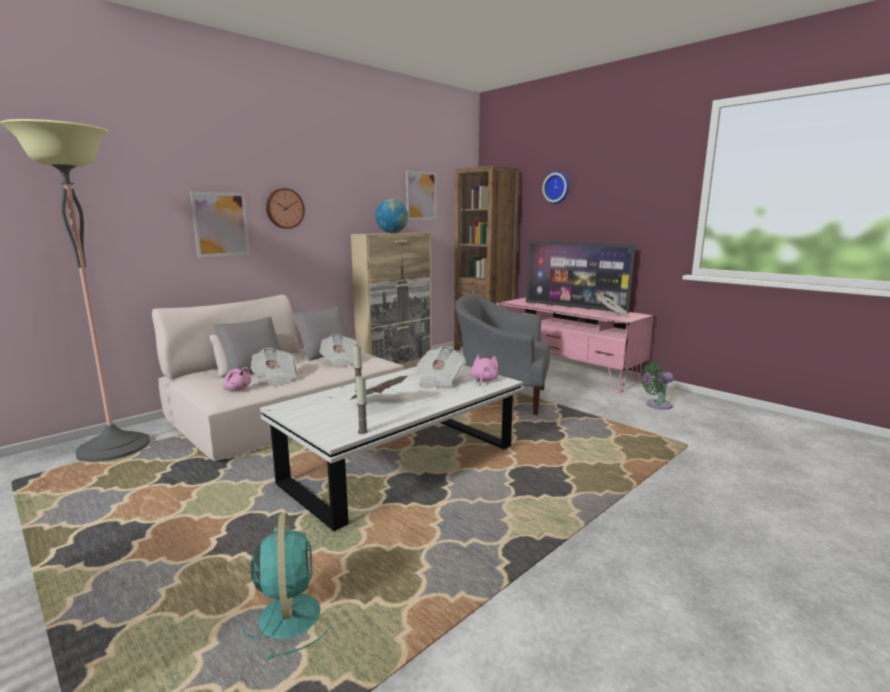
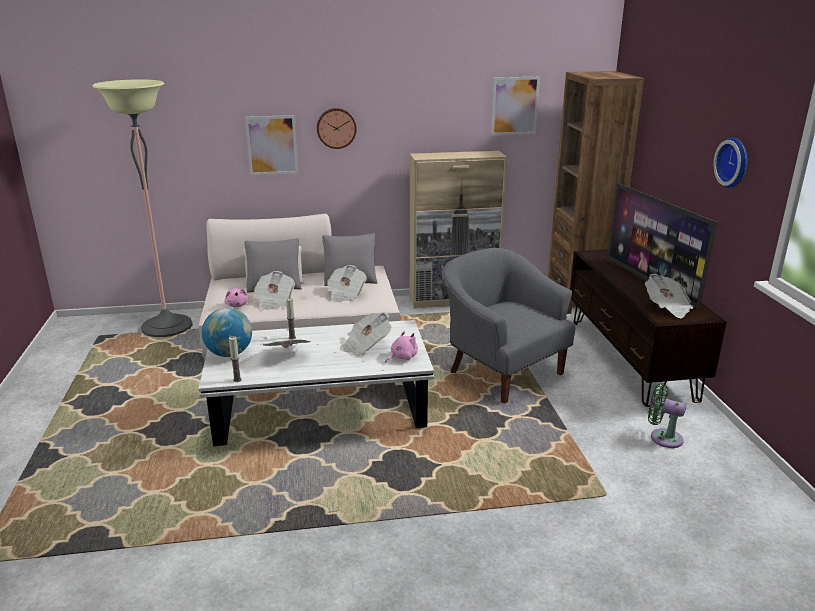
camera: 35 degrees right, 10 degrees up
(290, 614) = (136, 488): turquoise fan -> none
(392, 233) = (457, 155): globe -> globe (229, 354)
(557, 187) = (673, 115): wall clock -> wall clock (734, 162)
(565, 371) = (629, 358): pink tv stand -> brown tv stand

